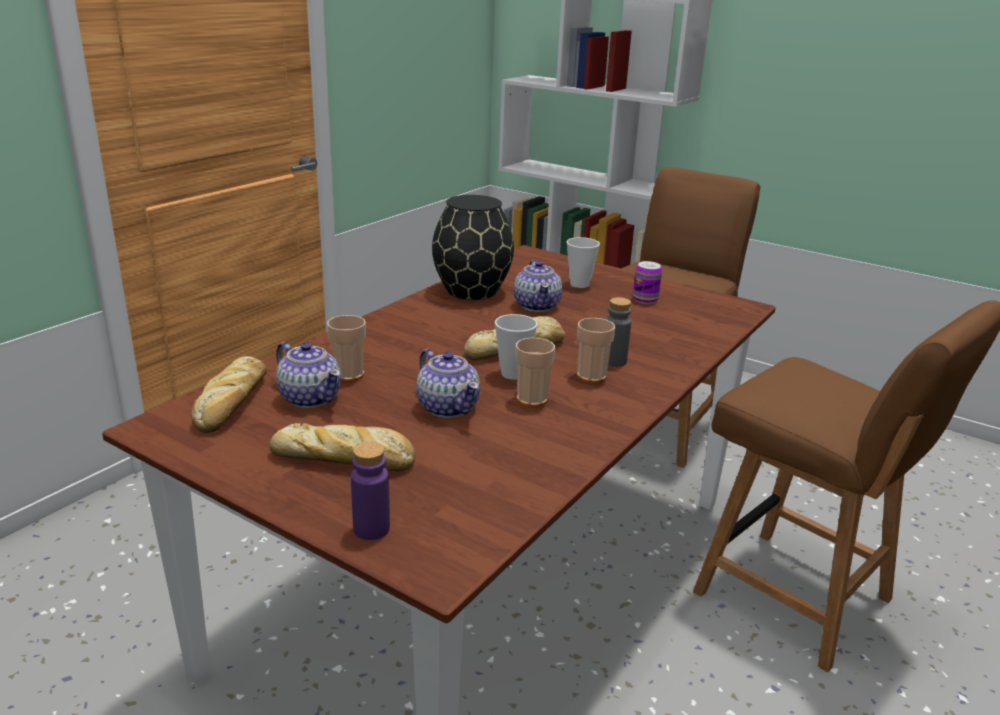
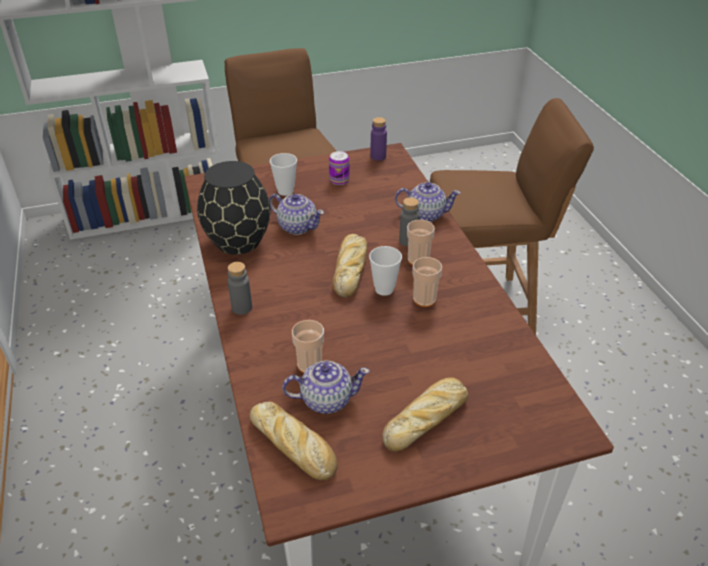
camera: 50 degrees left, 15 degrees up
(371, 529) = (516, 441): purple bottle -> purple bottle (378, 156)
(385, 322) = (242, 307): none -> grey bottle
(448, 407) = (401, 339): teapot -> teapot (425, 214)

